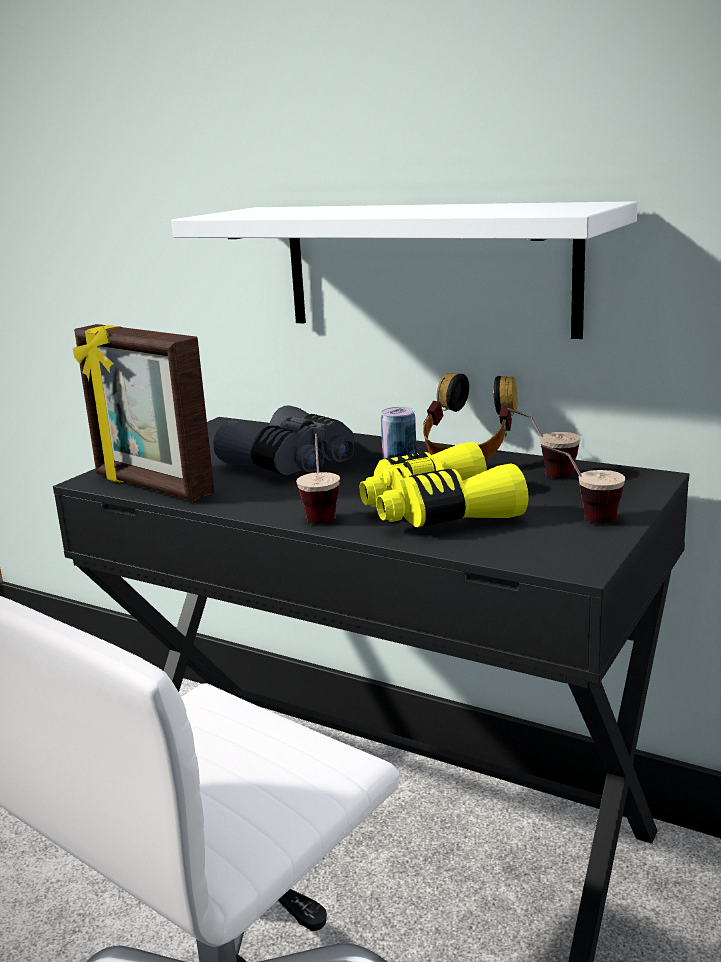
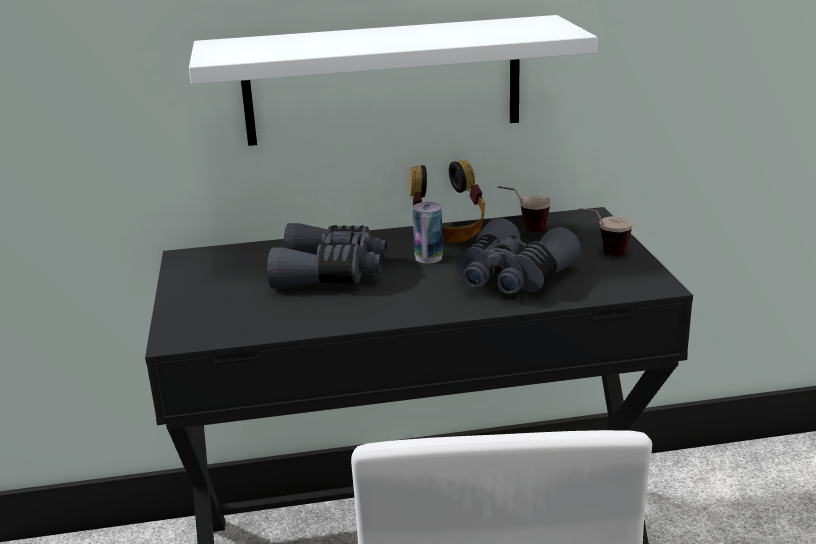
camera: 40 degrees left, 5 degrees up
(151, 486) = (247, 327): picture frame -> none
(320, 513) = (434, 304): cup -> none
(437, 512) = (511, 278): yellow binoculars -> grey binoculars

